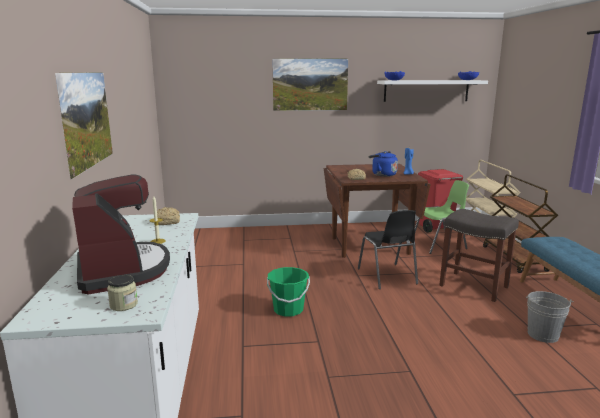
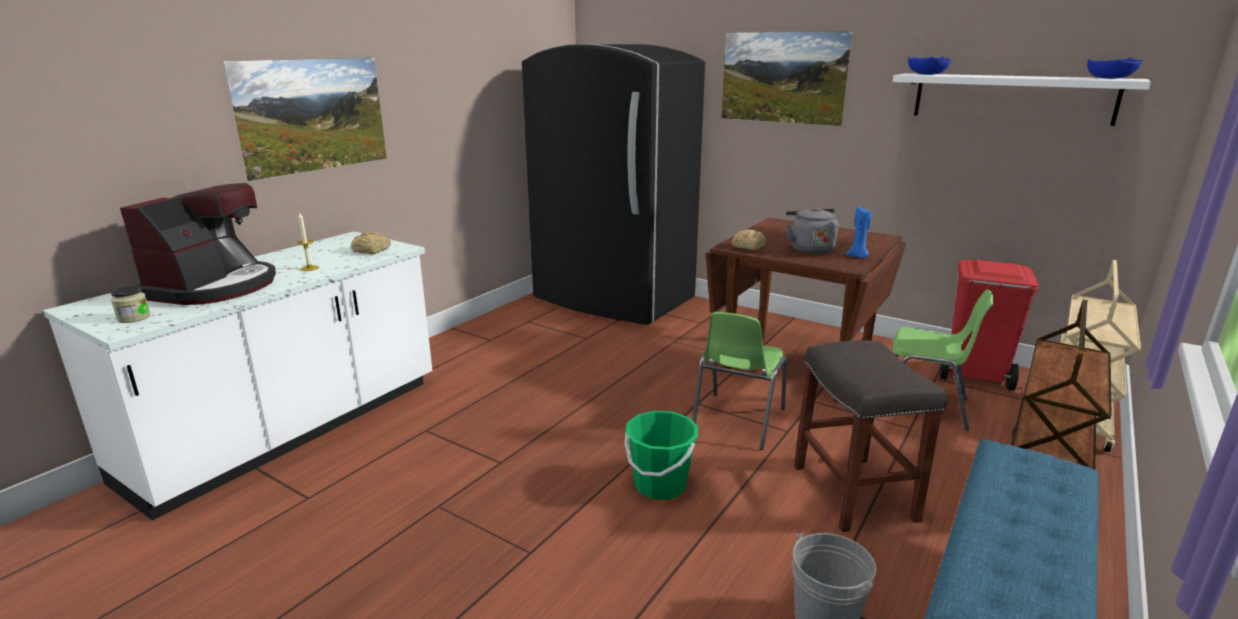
camera: 40 degrees right, 5 degrees up
(219, 239) = (613, 299): none -> black fridge
(288, 310) = (536, 411): green bucket -> green bucket (660, 485)
(382, 175) = (809, 249): blue kettle -> grey kettle
(387, 276) = (736, 421): black chair -> green chair

